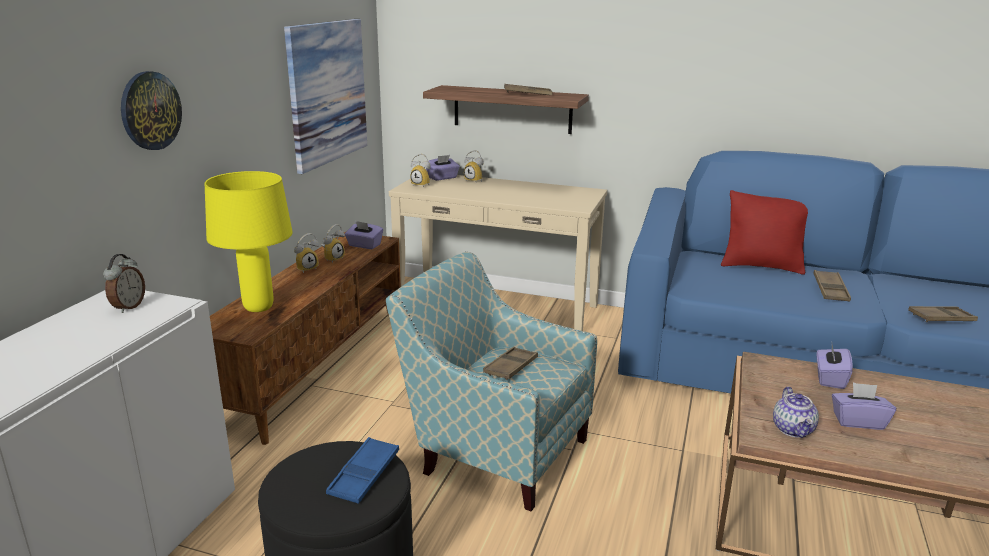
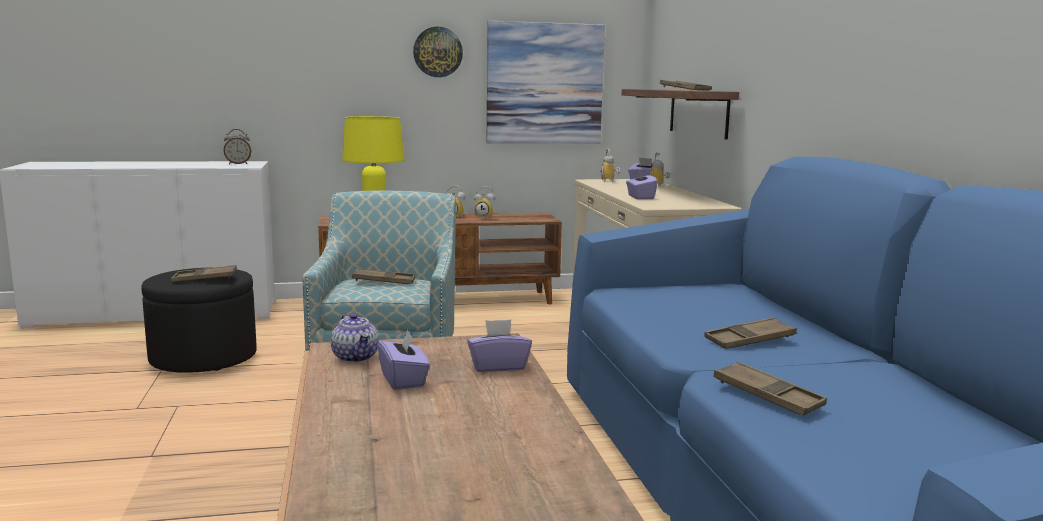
camera: 60 degrees right, 10 degrees down
(150, 110) = (326, 60): wall clock -> wall clock (437, 52)
(364, 245) = (526, 218): purple tissue box -> purple tissue box (640, 197)
(364, 475) = (204, 279): blue tray -> brown tray
(761, 266) = (770, 313): red pillow -> none
(793, 430) = (356, 357): teapot -> teapot turned 90 degrees counterclockwise

